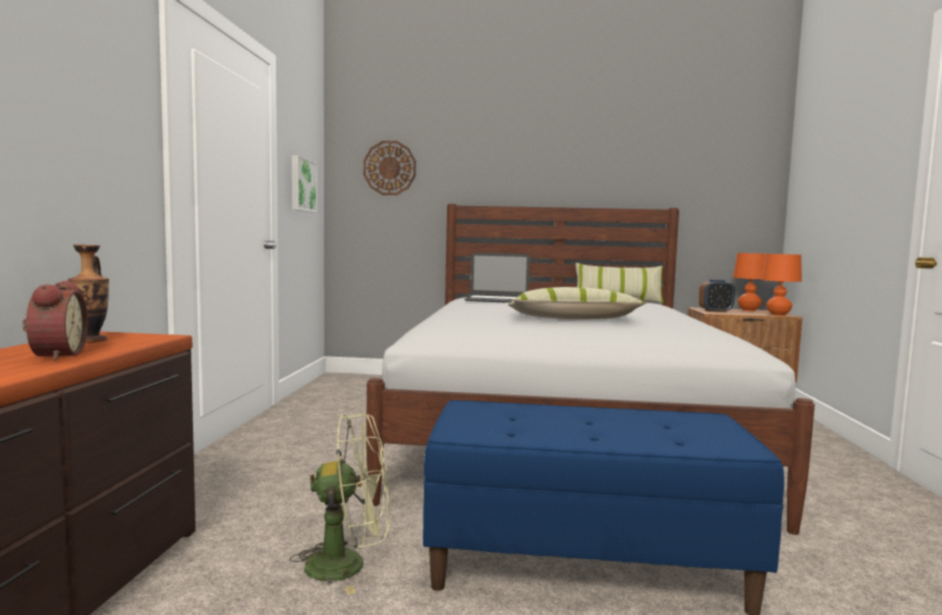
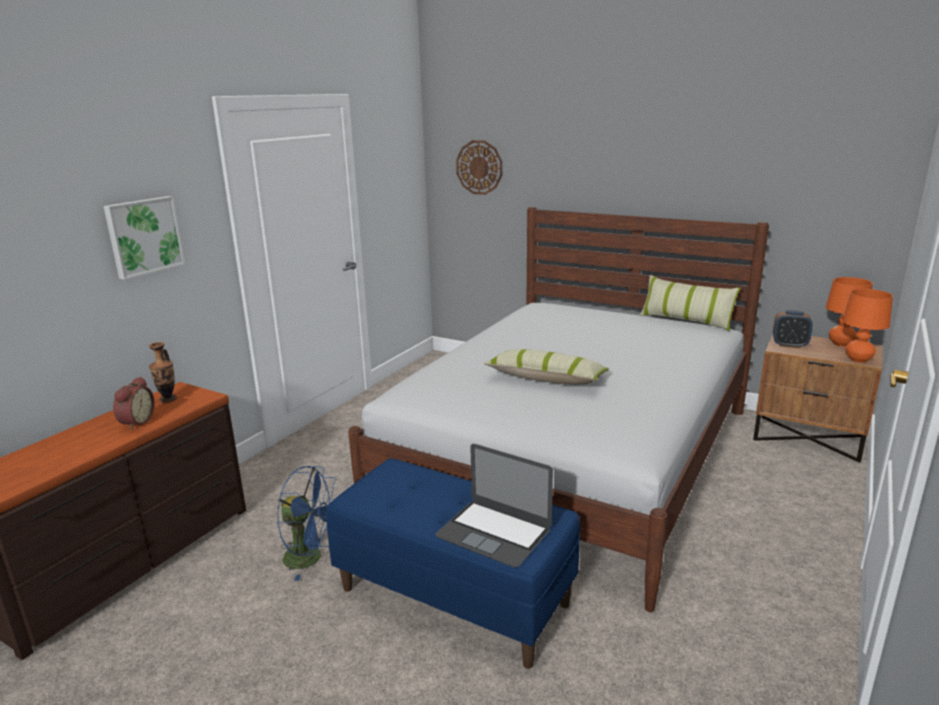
camera: 25 degrees right, 15 degrees up
(301, 185) = (392, 196): picture -> picture (143, 236)
(349, 564) = (311, 558): green fan -> blue fan
(497, 300) = (542, 322): laptop -> laptop (494, 532)

